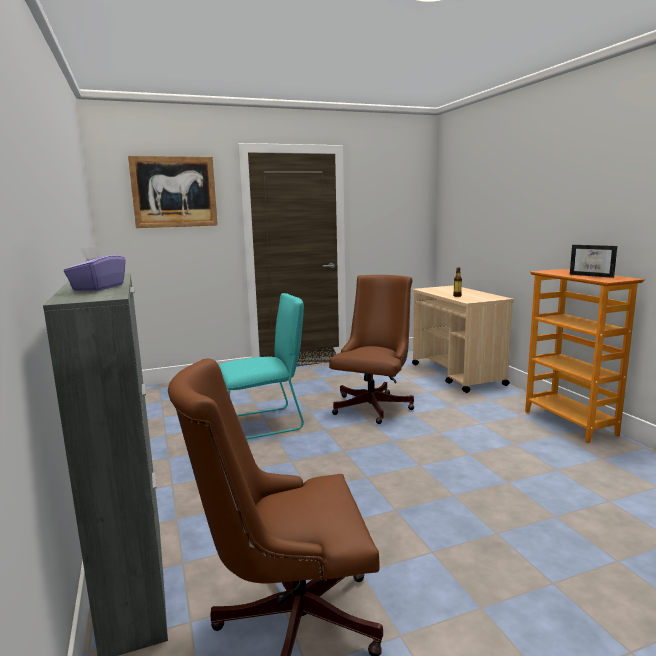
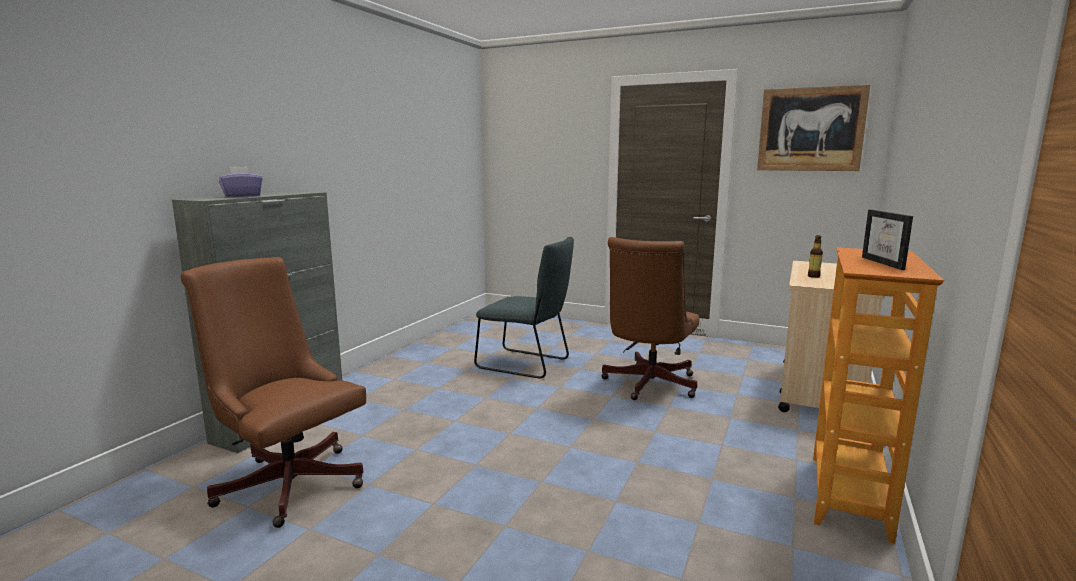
camera: 45 degrees right, 0 degrees up
(174, 192) = (547, 129): picture -> picture (810, 129)
(264, 423) = (526, 364): turquoise chair -> grey chair
(374, 405) = (647, 385): brown office chair -> brown office chair turned 135 degrees clockwise

